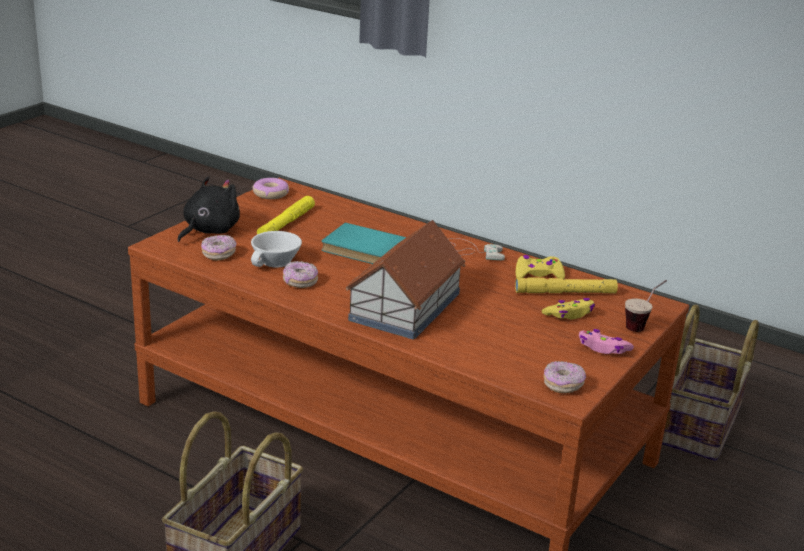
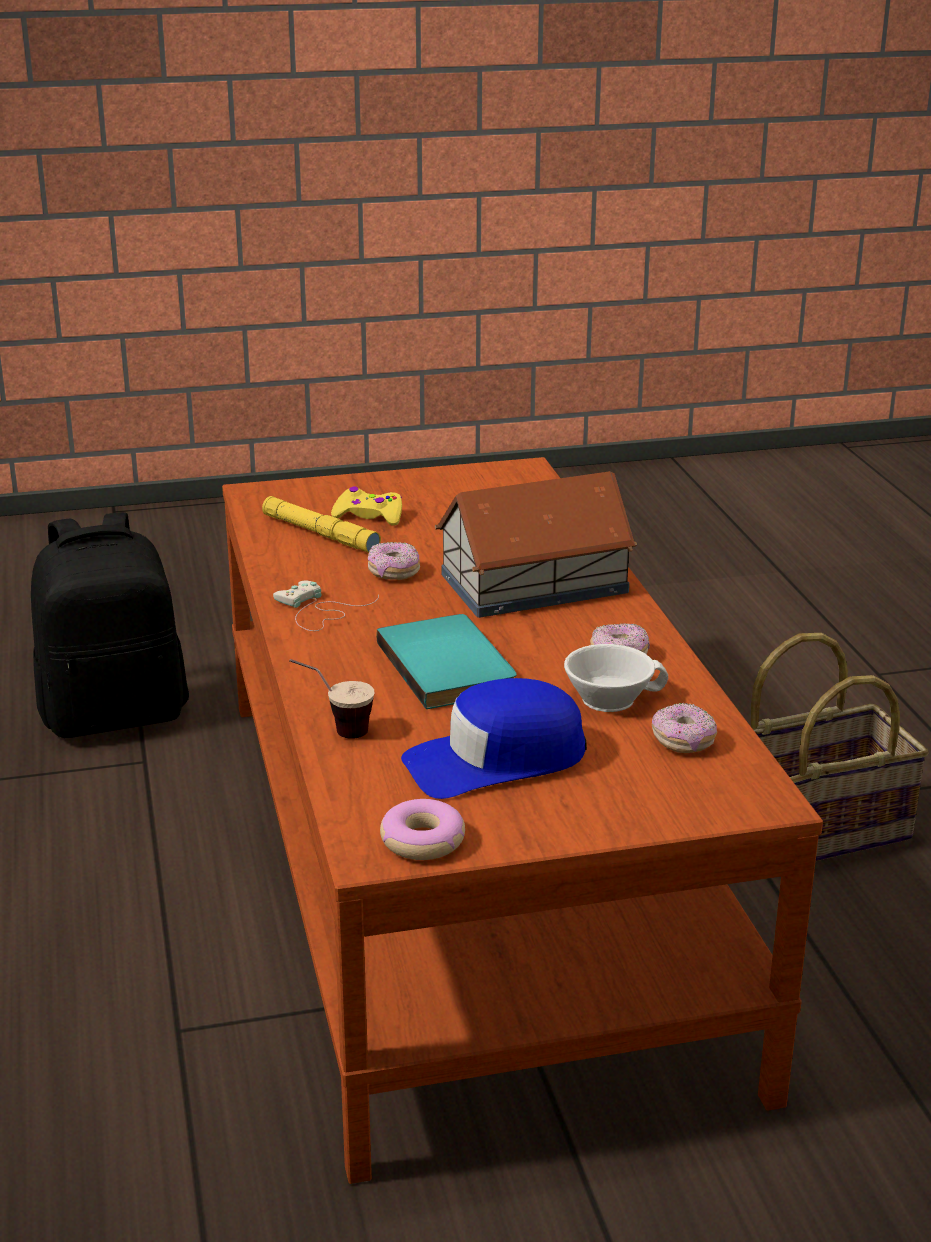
camera: 135 degrees left, 0 degrees up
(208, 231) = (646, 796): black plush toy -> none
(286, 223) = (495, 760): yellow flashlight -> blue cap
(538, 274) = (301, 560): yellow game controller -> none
(563, 385) = (513, 476): donut -> donut (393, 572)
(603, 348) = (408, 484): pink game controller -> none
(642, 325) = (321, 485): cup -> cup (333, 730)
(701, 426) = (115, 714): basket -> black backpack

